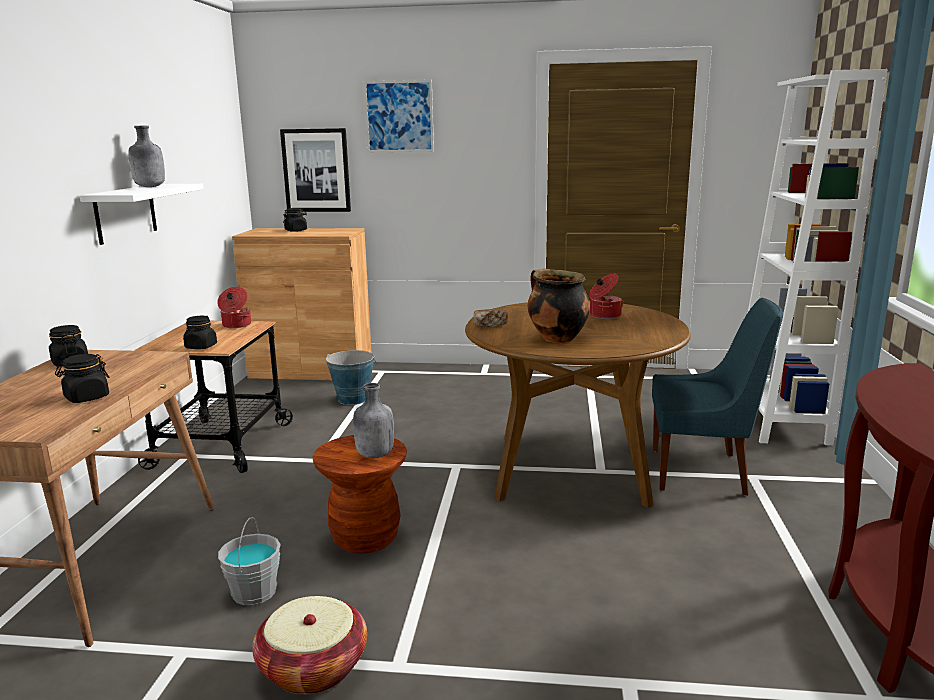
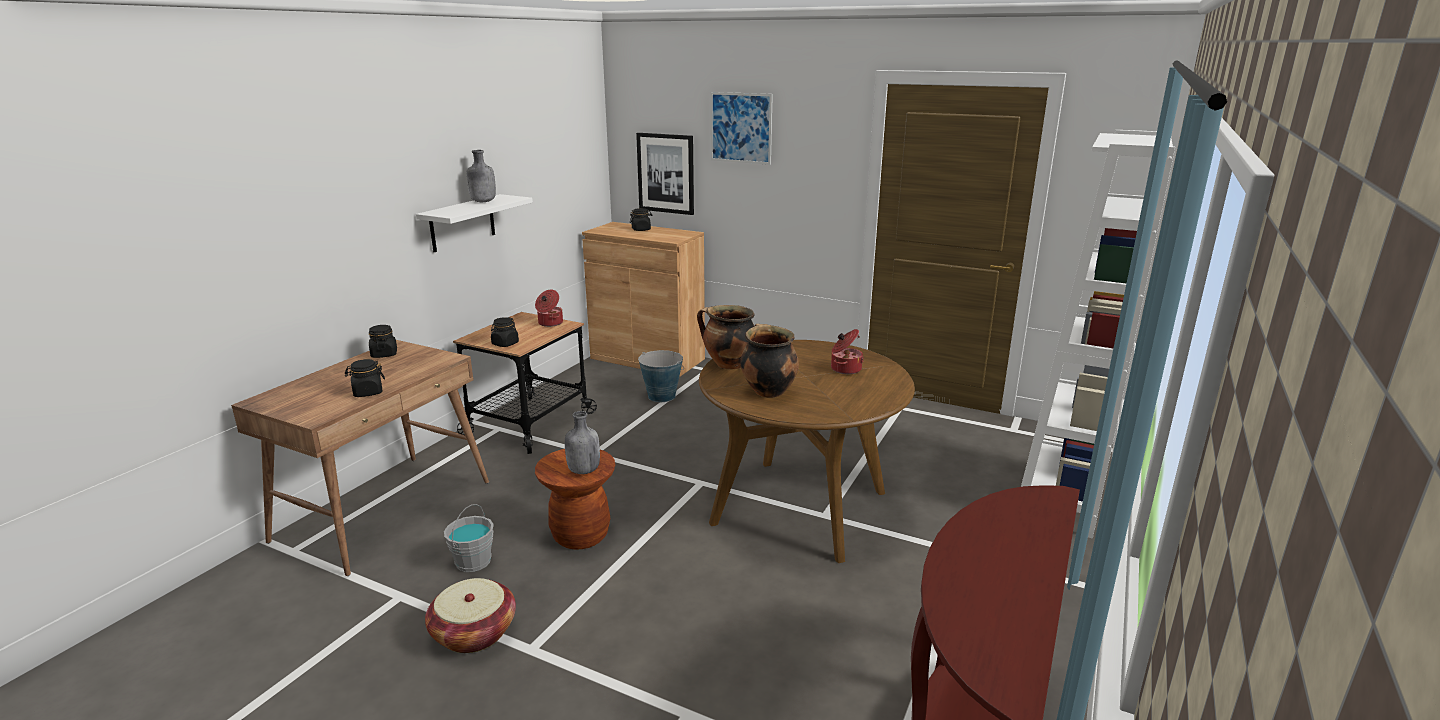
camera: 20 degrees right, 5 degrees up
(490, 325) = (728, 365): bread -> cooking pot
(702, 472) = (923, 538): blue chair -> none

